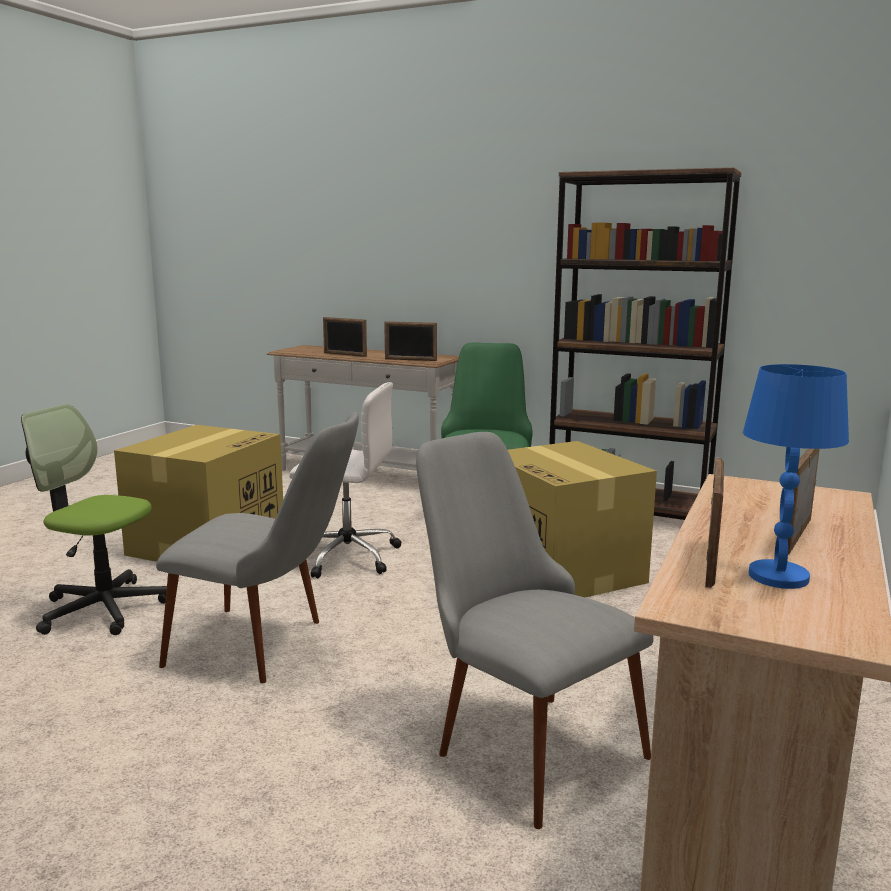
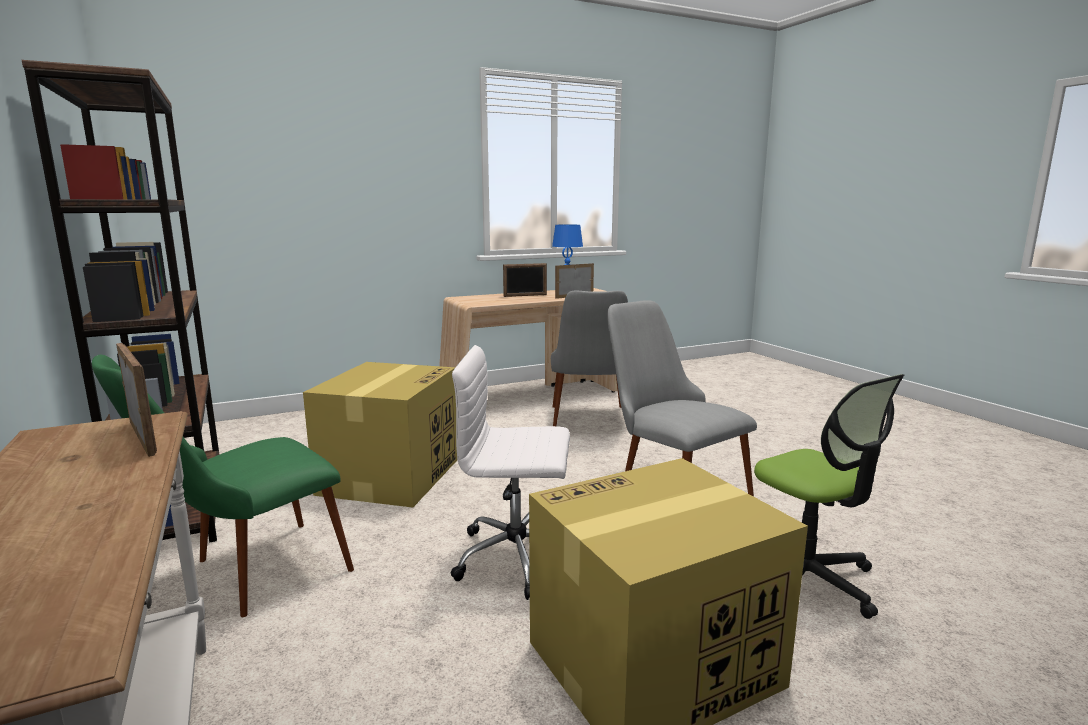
camera: 140 degrees left, 0 degrees up
(345, 354) = (104, 516): picture frame -> none
(345, 556) = (518, 557): white office chair -> white office chair turned 45 degrees counterclockwise

